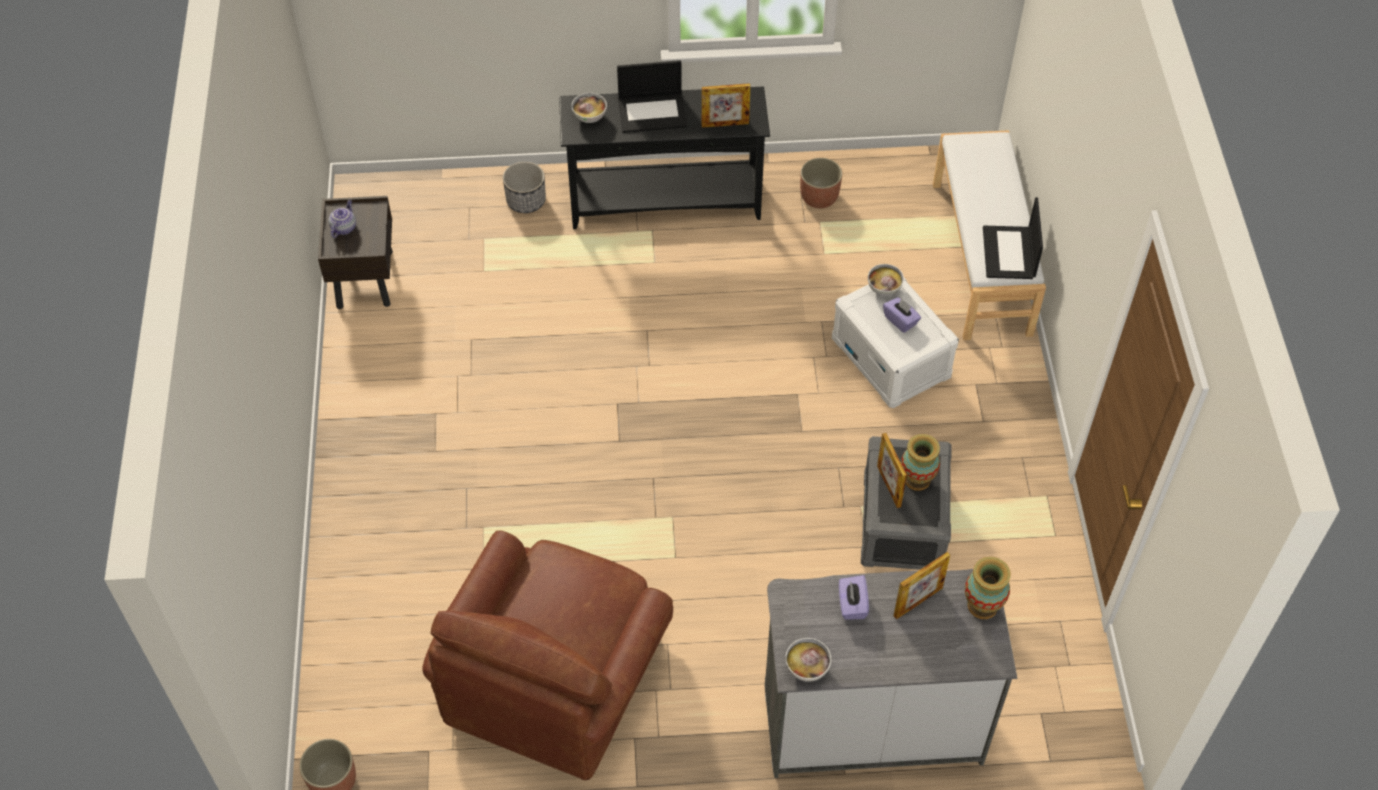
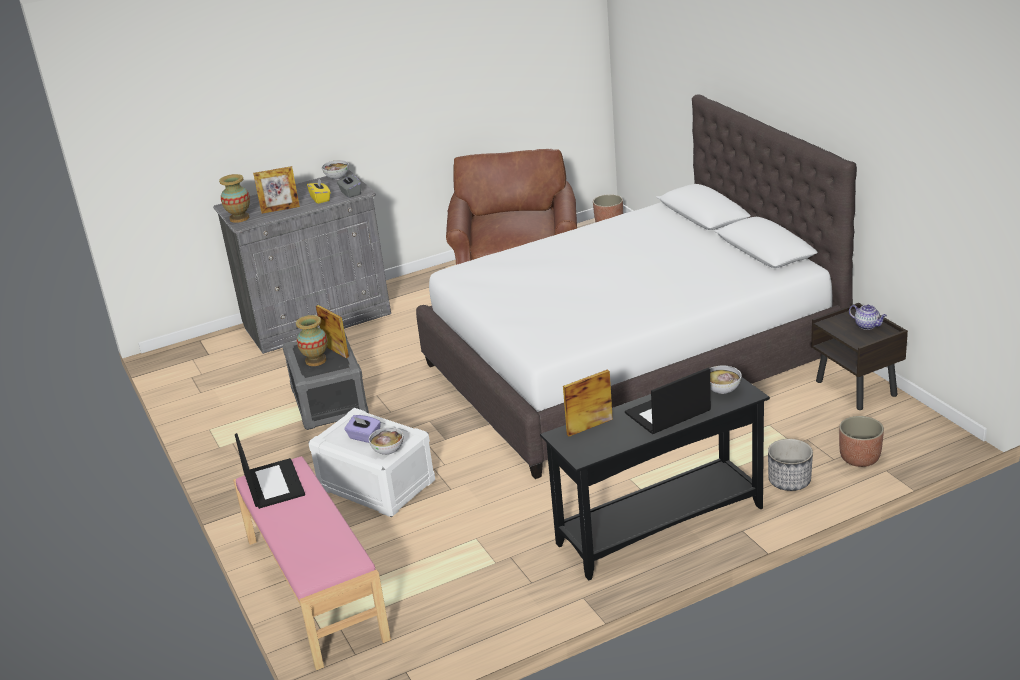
camera: 160 degrees right, 25 degrees down
(343, 227) = (867, 326): teapot -> teapot turned 45 degrees counterclockwise
(539, 424) = (632, 363): none -> white bed
(804, 599) = (350, 193): none -> grey tissue box
(819, 197) = (509, 583): planter -> planter (860, 458)
(852, 605) = (320, 199): purple tissue box -> yellow tissue box
(918, 602) = (280, 209): picture frame -> picture frame turned 135 degrees counterclockwise
(982, 258) = (314, 588): white bench -> pink bench

